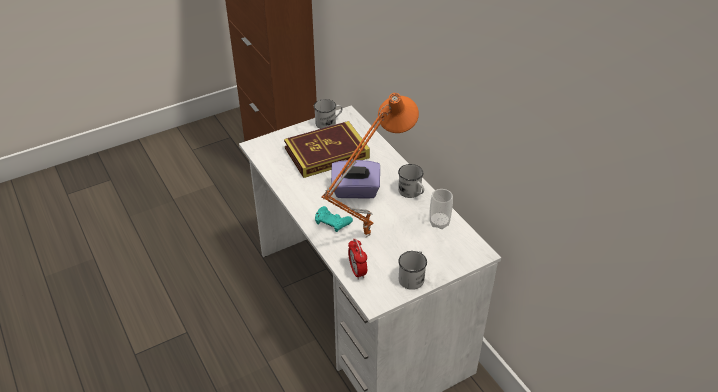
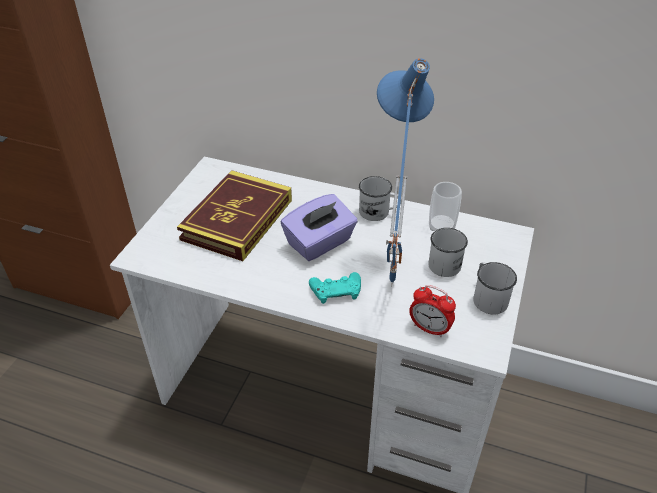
camera: 40 degrees left, 0 degrees up
(328, 122) = (200, 186): white mug -> white mug (446, 262)
(366, 234) = (387, 282): orange table lamp -> blue table lamp

